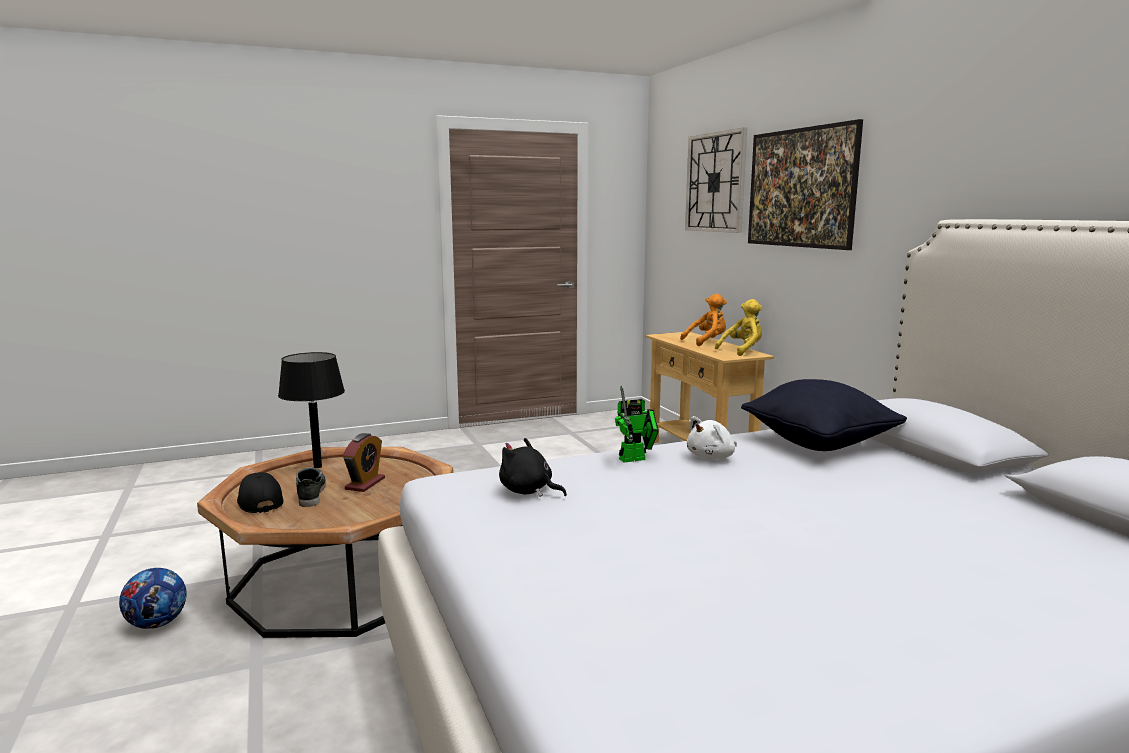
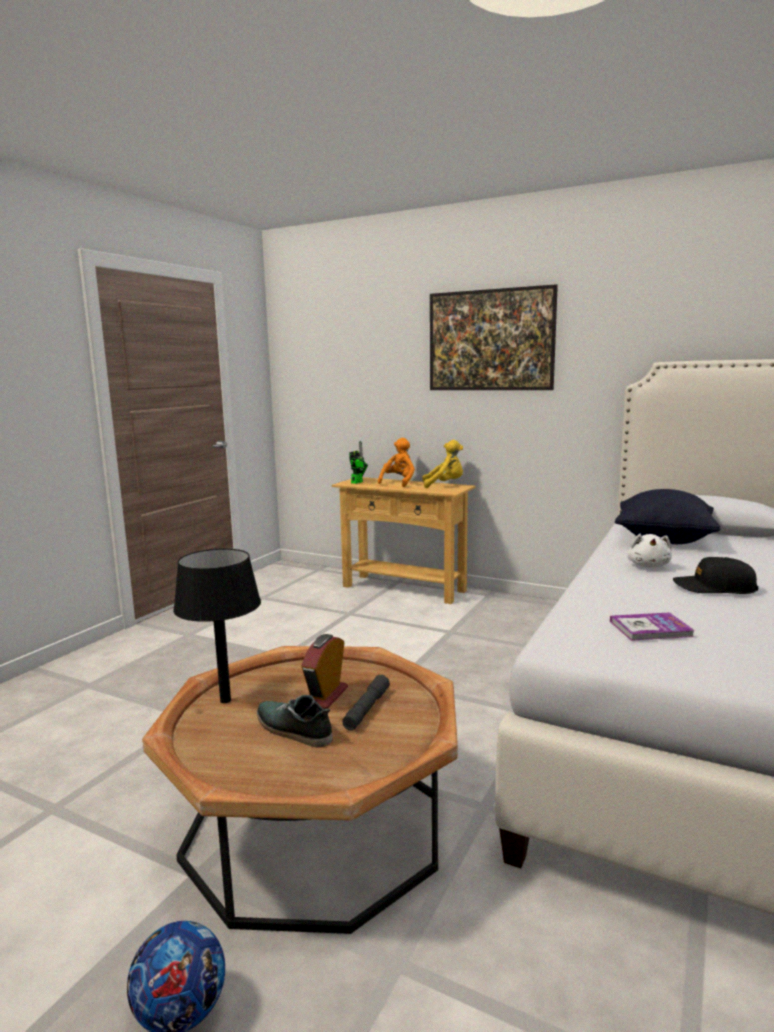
camera: 40 degrees left, 0 degrees up
(259, 501) = (258, 765): black cap -> black cap (714, 588)
(365, 483) = (325, 696): alarm clock -> alarm clock turned 135 degrees counterclockwise
(367, 498) = (366, 709): none -> grey flashlight
(528, 491) = (650, 629): black plush toy -> book
(636, 458) = (617, 581): toy robot -> toy robot (358, 482)
(715, 182) = (377, 336): wall clock -> none
(742, 351) = (445, 485): yellow plush toy -> yellow plush toy turned 75 degrees clockwise

